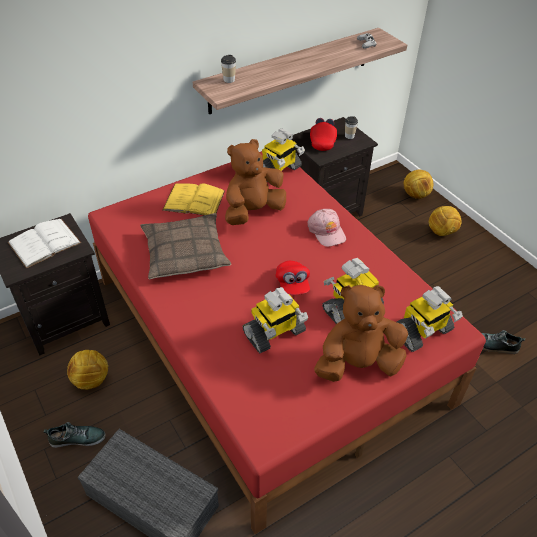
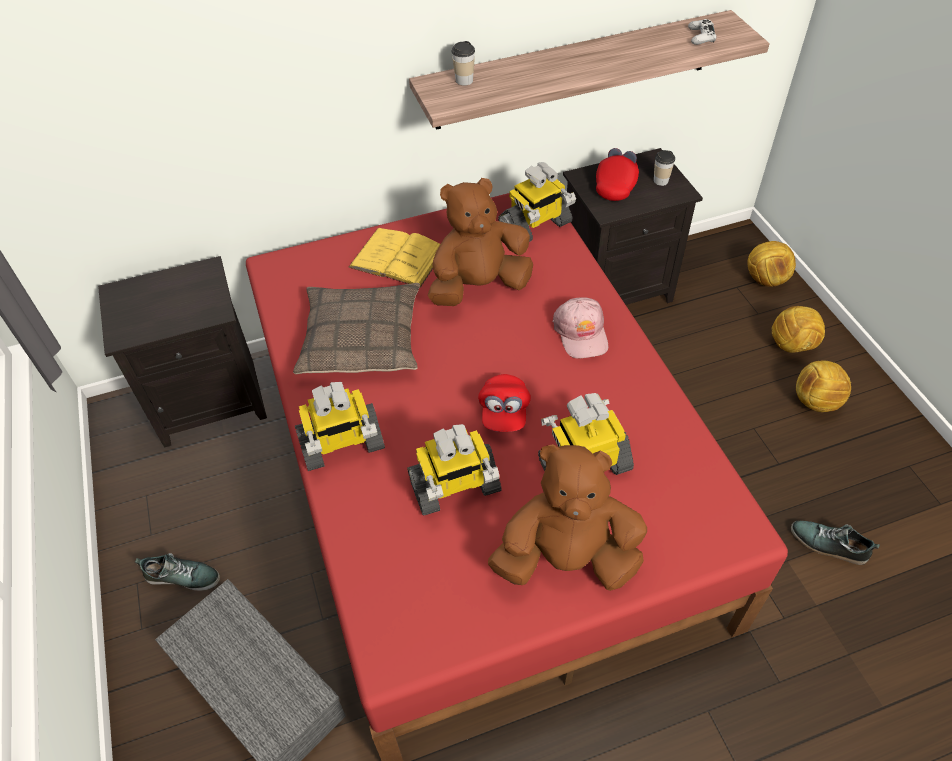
camera: 15 degrees right, 5 degrees up
(44, 243) = (173, 296): white book -> none
(91, 380) = (222, 494): football -> football (815, 401)
(422, 332) = (684, 523): toy robot -> toy robot (341, 445)

